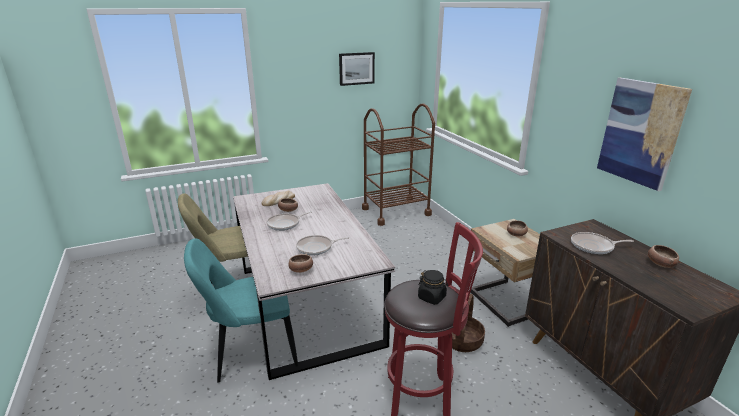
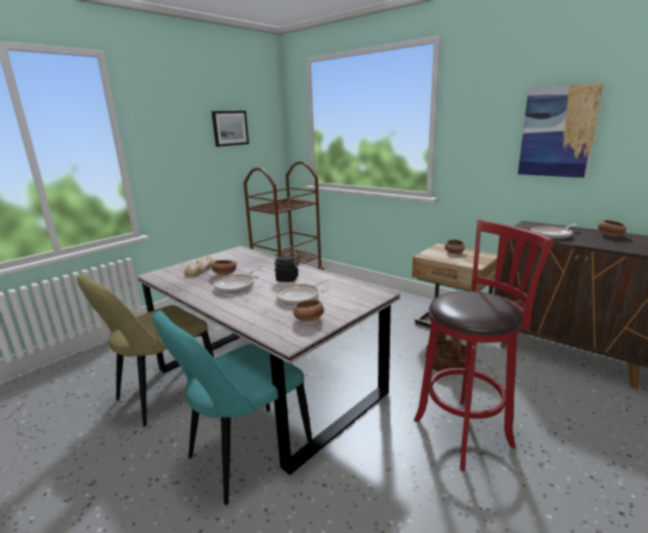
camera: 25 degrees left, 5 degrees down
(432, 297) = (483, 301): black jar -> black jar (287, 279)

